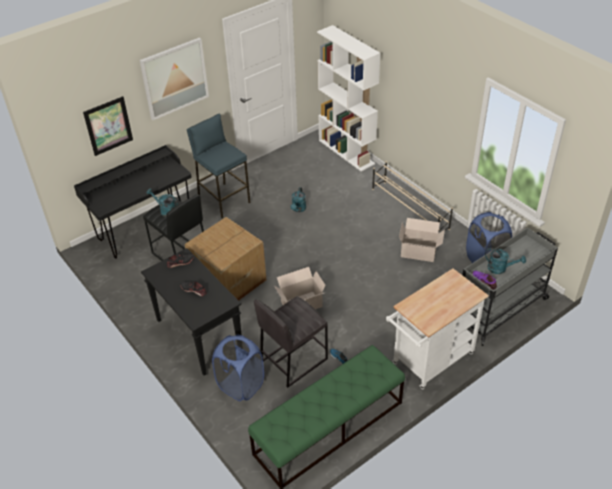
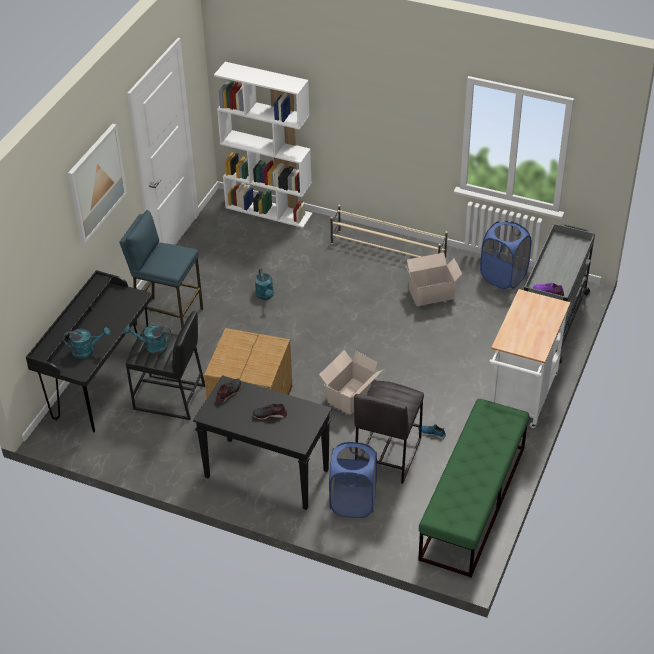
camera: 30 degrees left, 0 degrees up
(108, 126) = (47, 267): picture -> none
(500, 268) = (554, 274): turquoise watering can -> turquoise watering can (87, 350)

